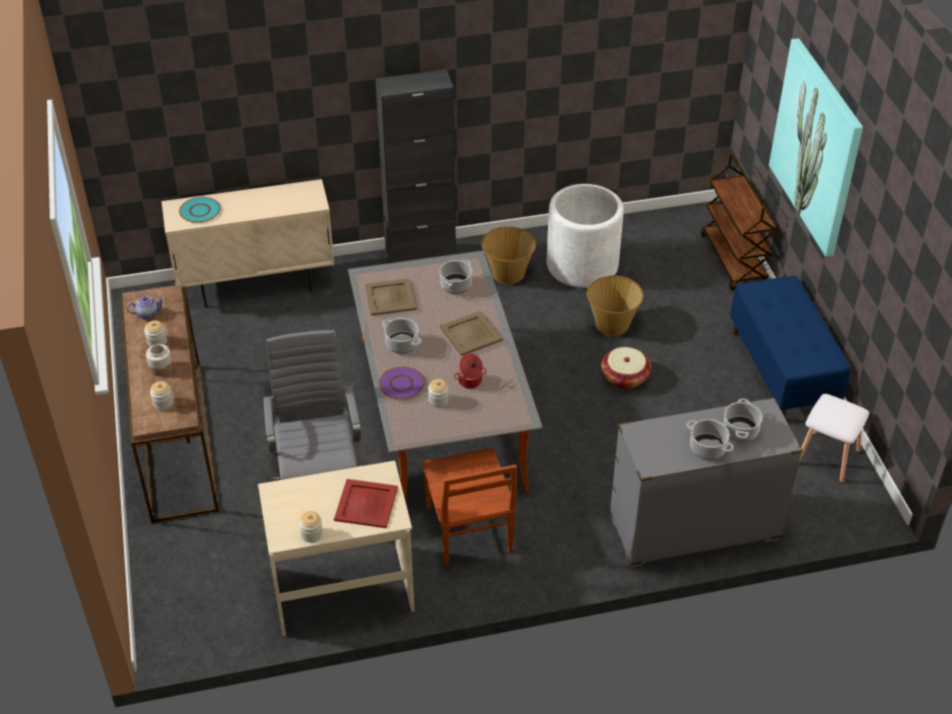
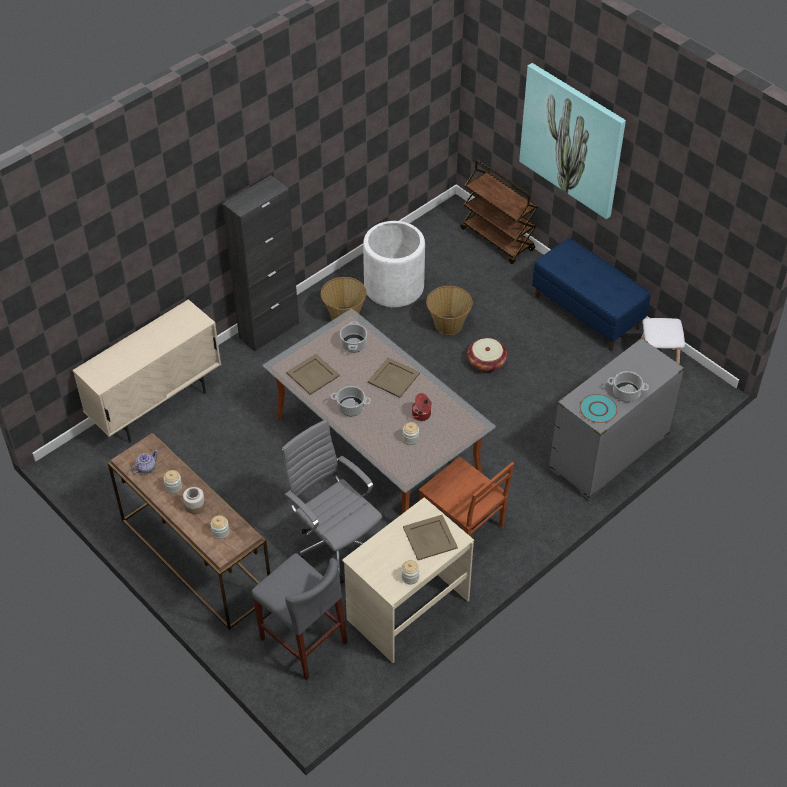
camera: 30 degrees left, 5 degrees up
(200, 210) = (112, 365): turquoise plate -> turquoise plate (598, 409)
(213, 568) = (303, 640): none -> grey stool
(366, 503) = (429, 537): red tray -> beige tray
(402, 384) = (375, 438): purple plate -> none
(740, 431) = (637, 371): cooking pot -> none

